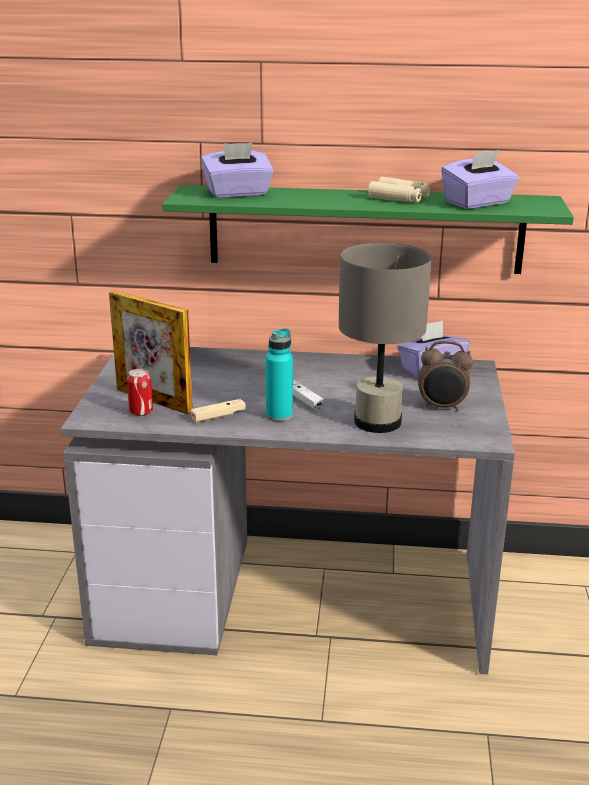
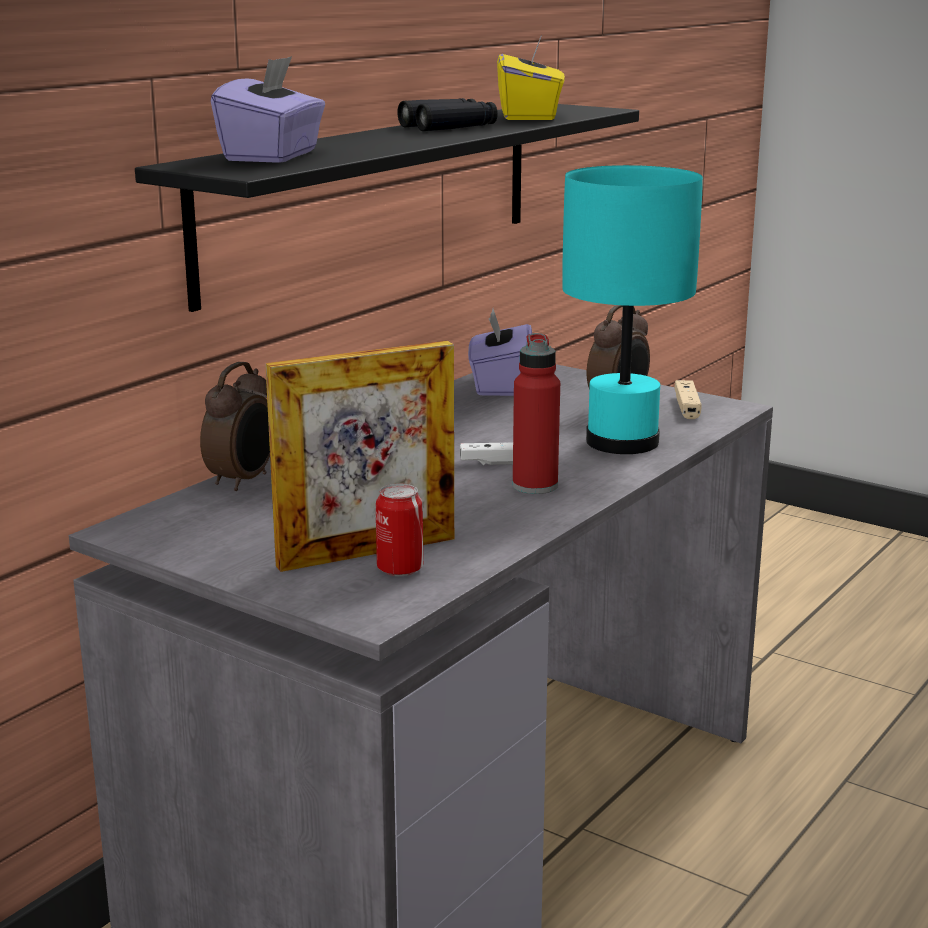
camera: 60 degrees left, 5 degrees down
(212, 354) = (243, 481): none -> alarm clock
(218, 416) = (489, 521): beige game controller -> beige game controller (687, 407)
(279, 415) = (535, 486): turquoise bottle -> red bottle
(365, 229) = (374, 196): green shelf -> black shelf
(377, 421) = (620, 442): grey table lamp -> turquoise table lamp
(399, 198) = (448, 126): beige binoculars -> black binoculars
(478, 203) = (529, 116): purple tissue box -> yellow tissue box

